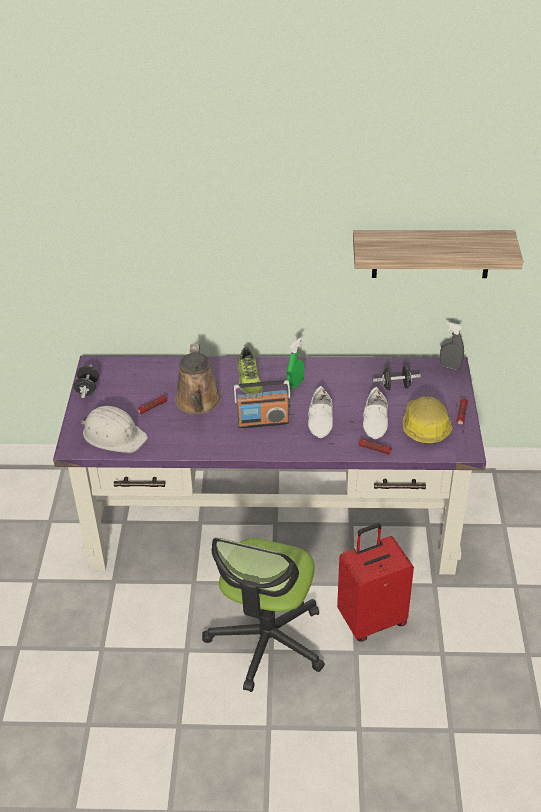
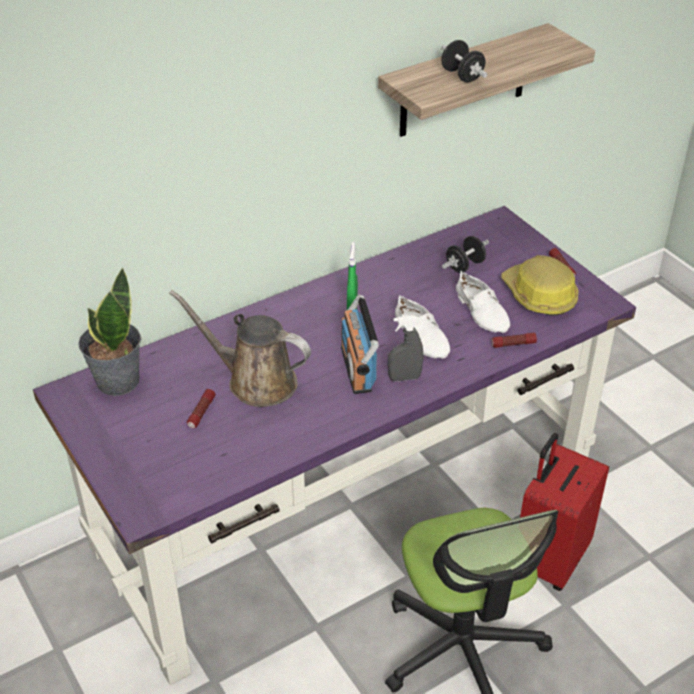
camera: 35 degrees left, 0 degrees up
(87, 389) = (87, 428): black dumbbell -> black dumbbell (462, 76)
(114, 435) = (184, 471): white hard hat -> none
(125, 369) = (117, 381): none -> potted plant
(198, 403) = (255, 381): brown watering can -> brown watering can turned 150 degrees clockwise
(249, 380) = (291, 327): shoe -> none
(263, 421) = (357, 368): radio -> radio turned 120 degrees clockwise
(450, 366) = (498, 222): grey spray bottle -> grey spray bottle (404, 378)

